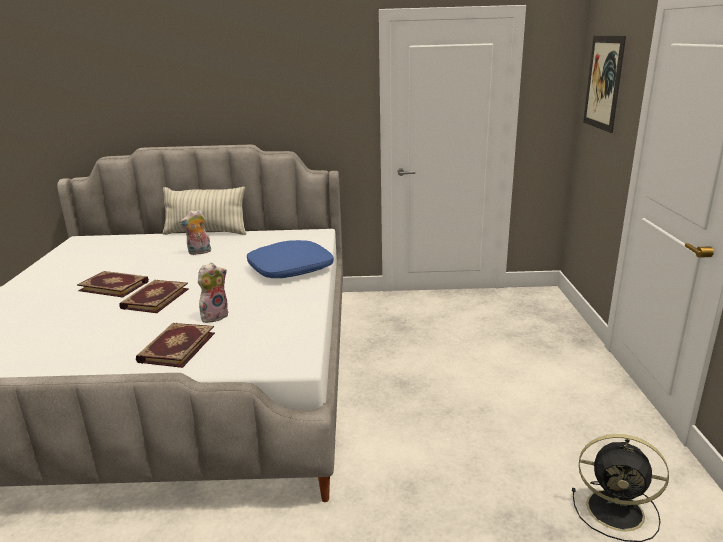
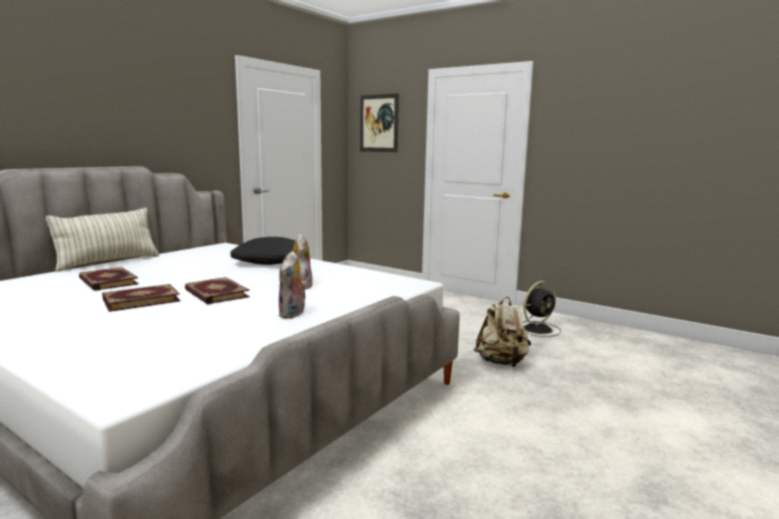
camera: 55 degrees left, 10 degrees down
(176, 347) = (329, 300): book -> book (107, 281)
(199, 252) = (152, 271): plush toy -> plush toy (293, 314)
(290, 269) = (269, 260): blue pillow -> black pillow
(437, 521) = (501, 363): none -> beige backpack

